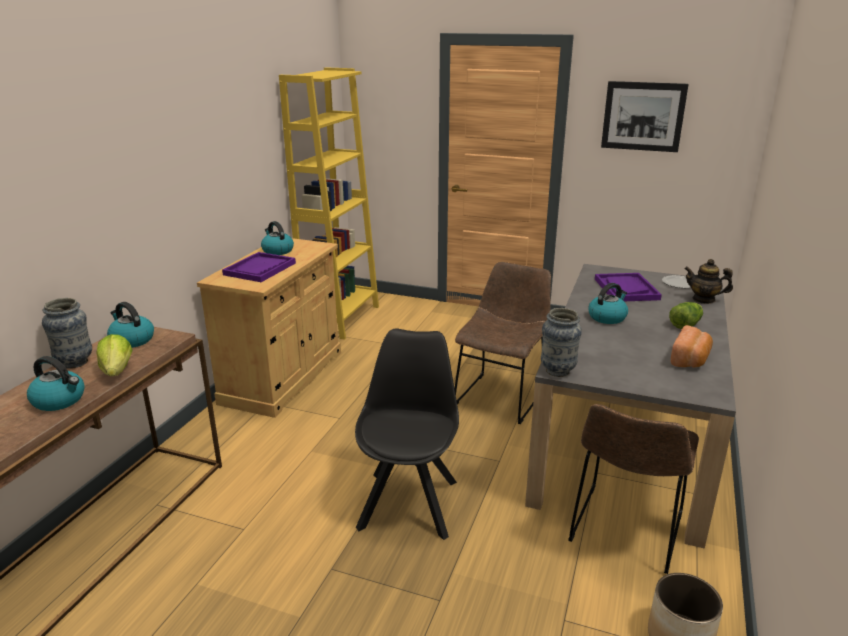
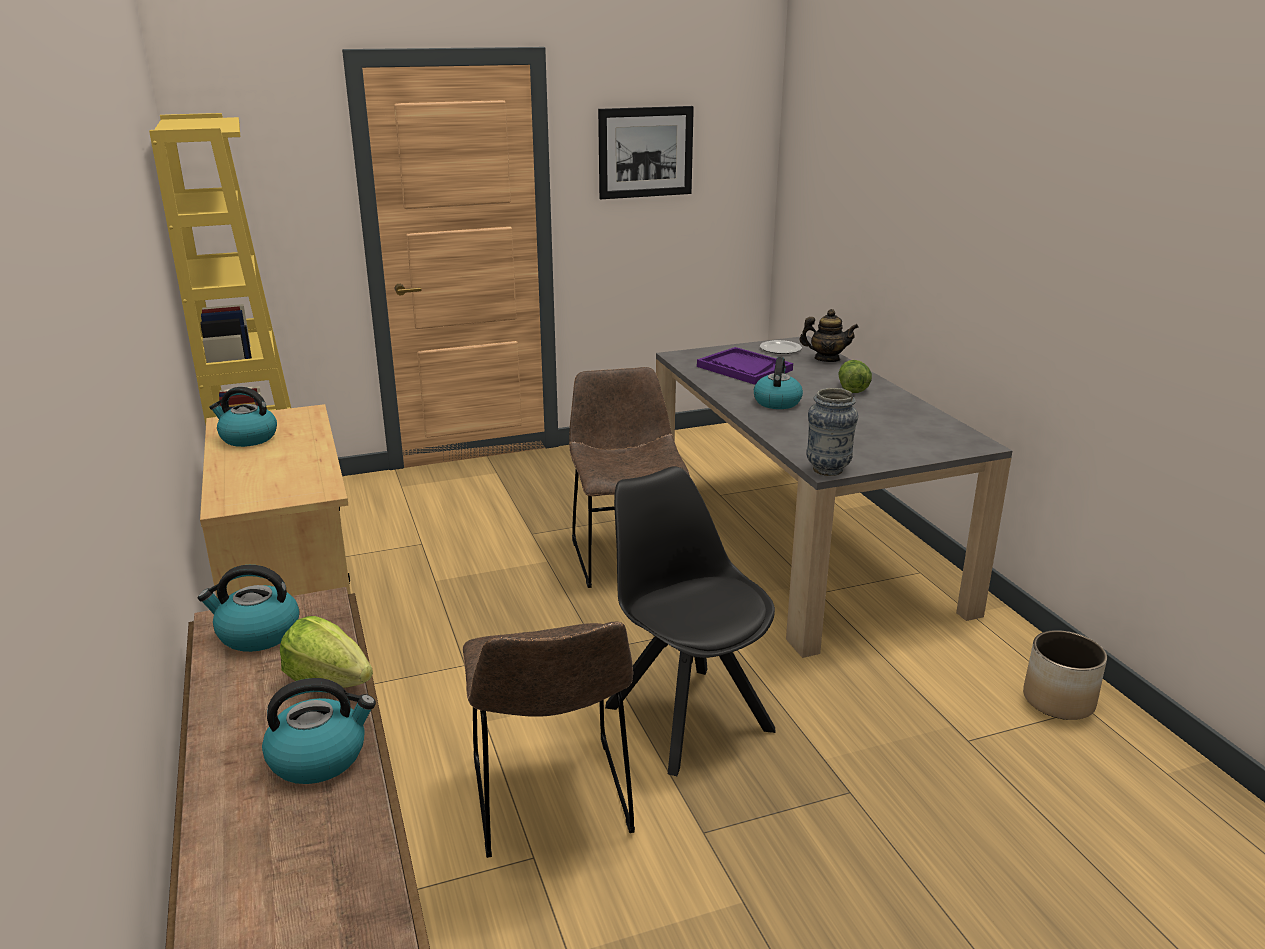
camera: 40 degrees left, 0 degrees up
(75, 363) = (224, 702): vase -> none
(260, 269) = (273, 469): purple tray -> none
(625, 532) = (912, 635): brown chair -> brown chair (552, 803)
(690, 360) = (911, 419): bread -> none
(704, 299) = (826, 359): teapot -> teapot turned 150 degrees counterclockwise

